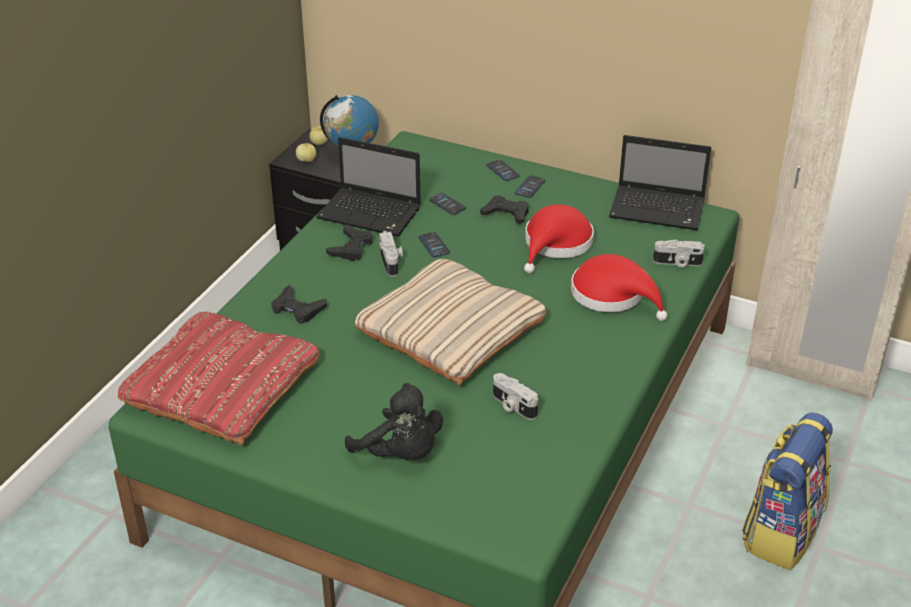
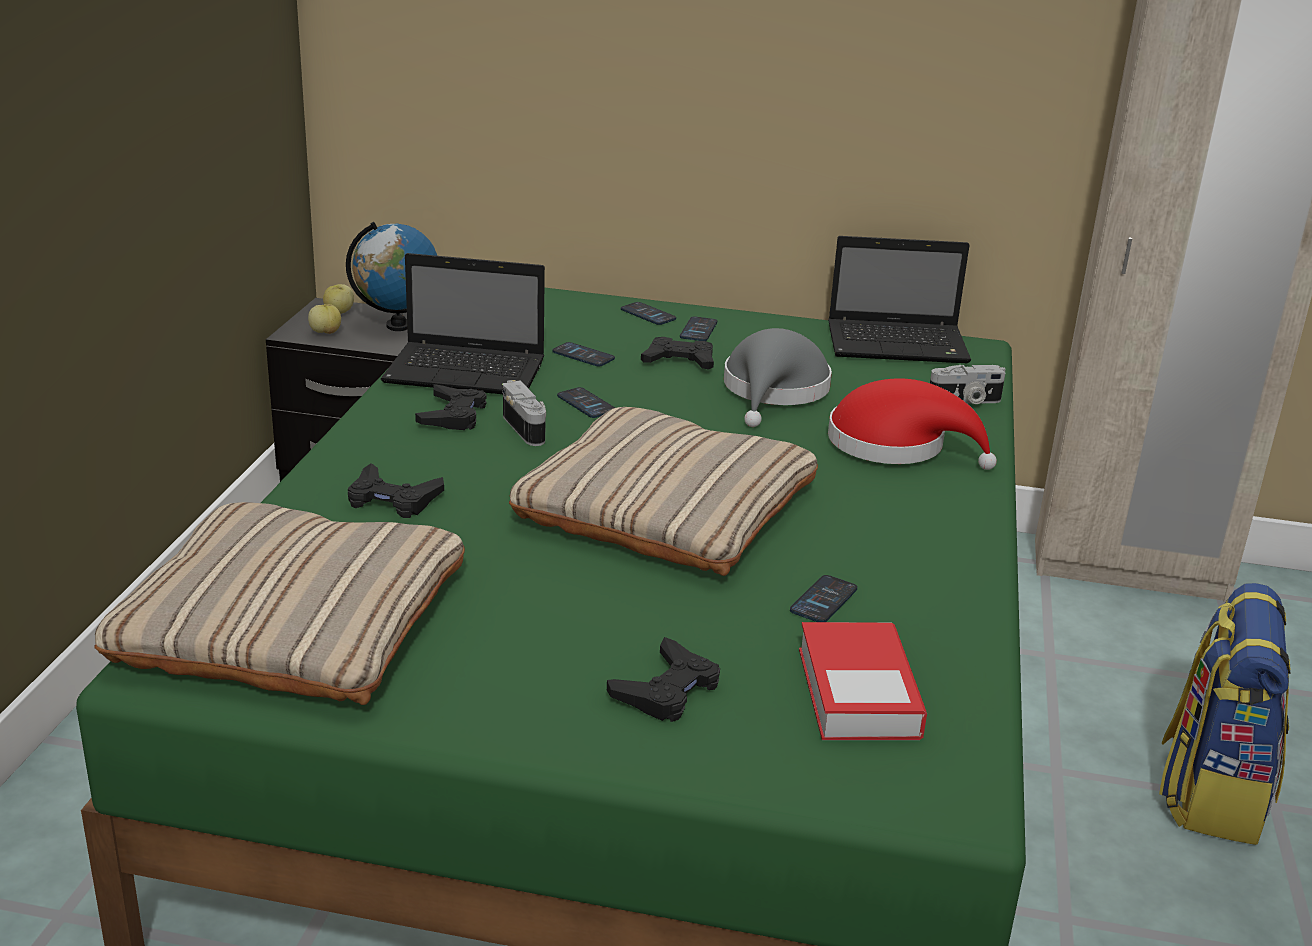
camera: 15 degrees left, 10 degrees down
(222, 386) = (292, 620): red pillow -> beige pillow
(401, 454) = (667, 690): black plush toy -> black game controller
(503, 468) = (858, 693): none -> book
(512, 406) = (823, 600): camera -> phone
(556, 244) = (774, 391): red hat -> grey hat

